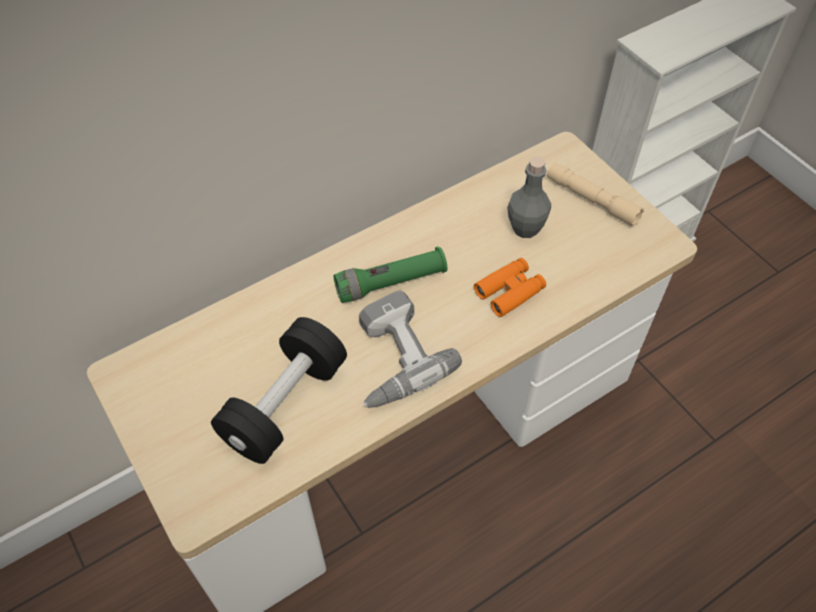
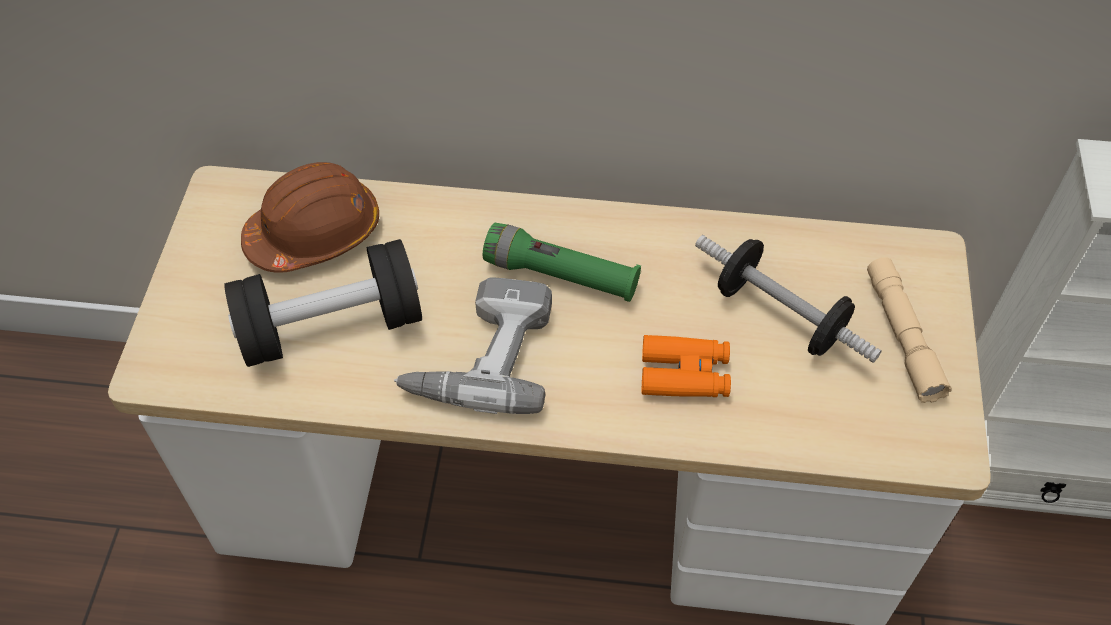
camera: 40 degrees right, 0 degrees up
(214, 357) = (315, 233): none -> brown hard hat
(525, 228) = (780, 315): grey bottle -> dumbbell

